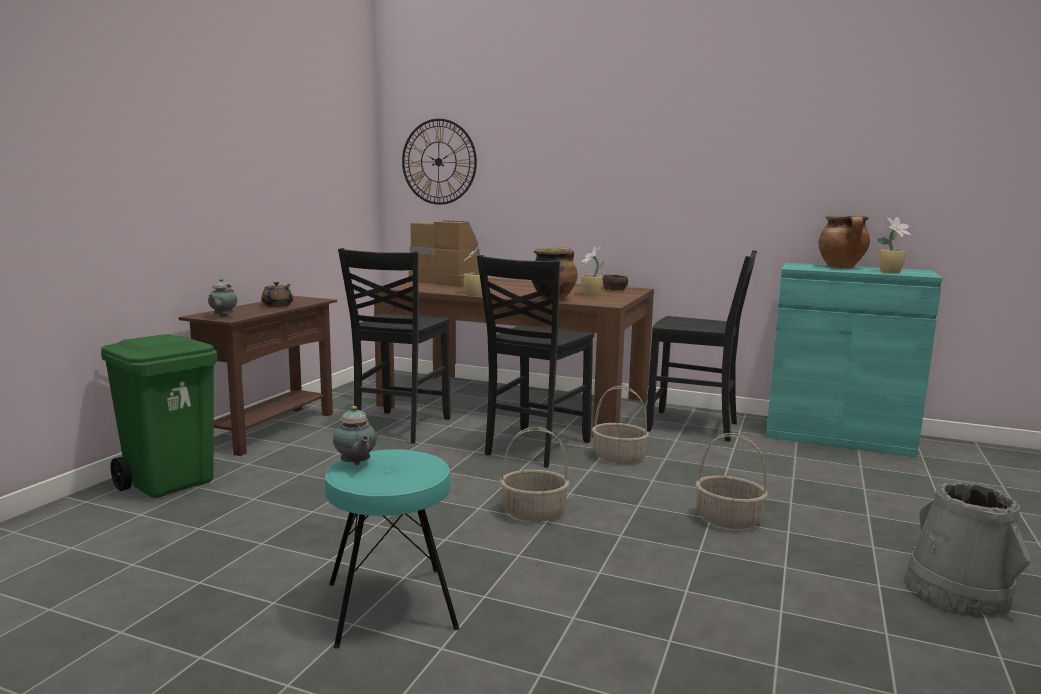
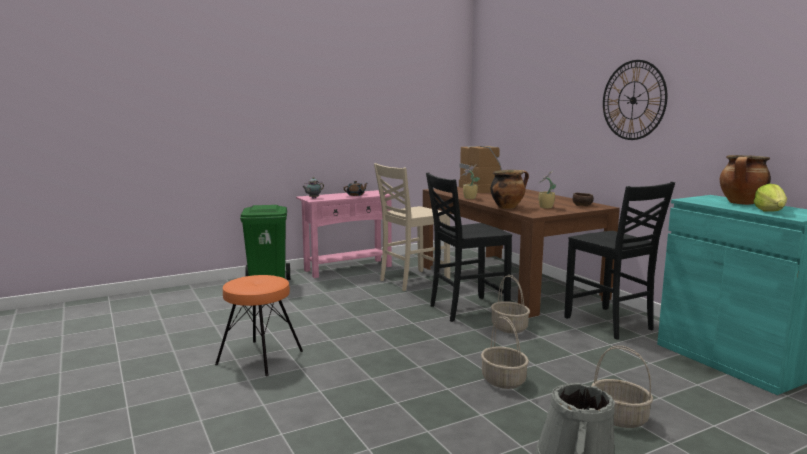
camera: 40 degrees right, 0 degrees up
(271, 430) = (348, 268): brown console table -> pink console table
(355, 464) = (246, 278): teapot -> none
(390, 605) = (260, 357): turquoise stool -> orange stool
(399, 427) = (412, 281): black chair -> beige chair
(438, 162) = (499, 103): wall clock -> wall clock (633, 100)
(534, 512) = (397, 341): basket -> basket (620, 418)
(891, 272) = (770, 211): potted plant -> lettuce

